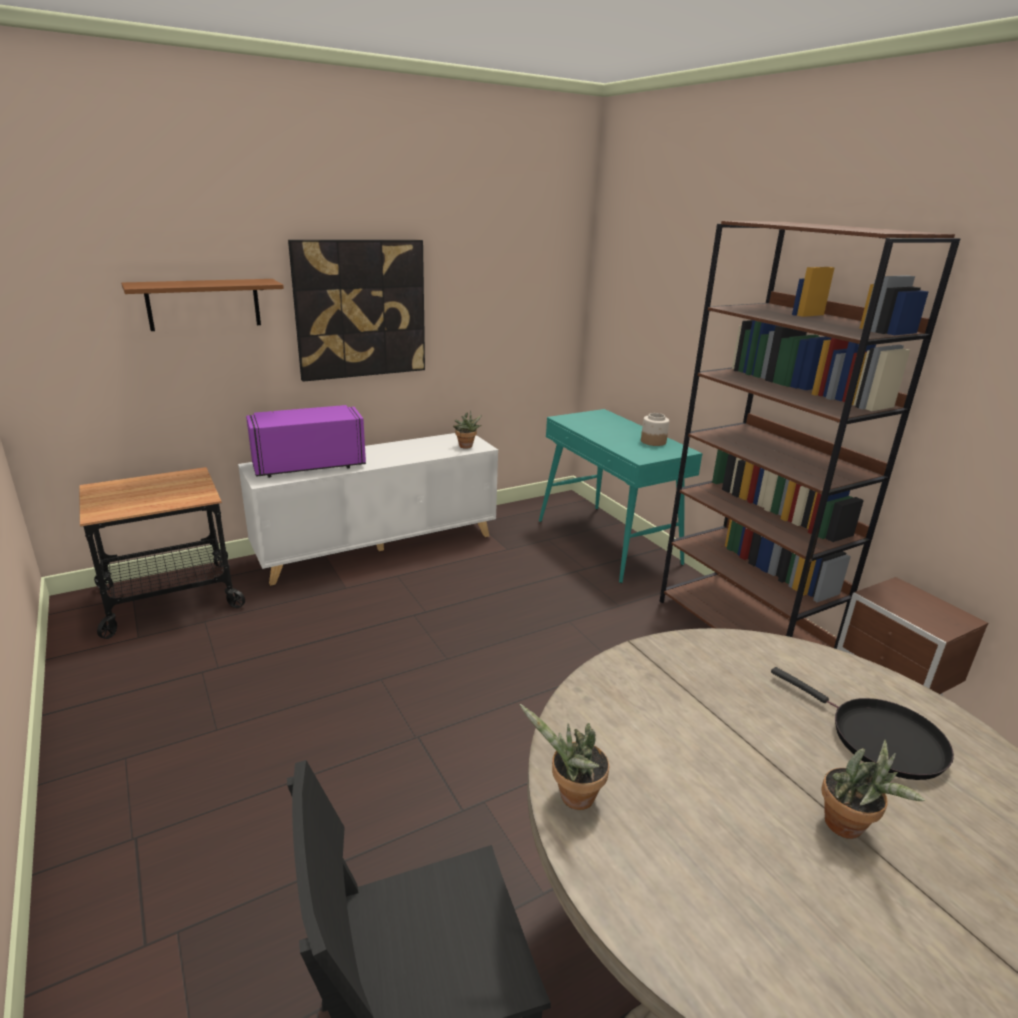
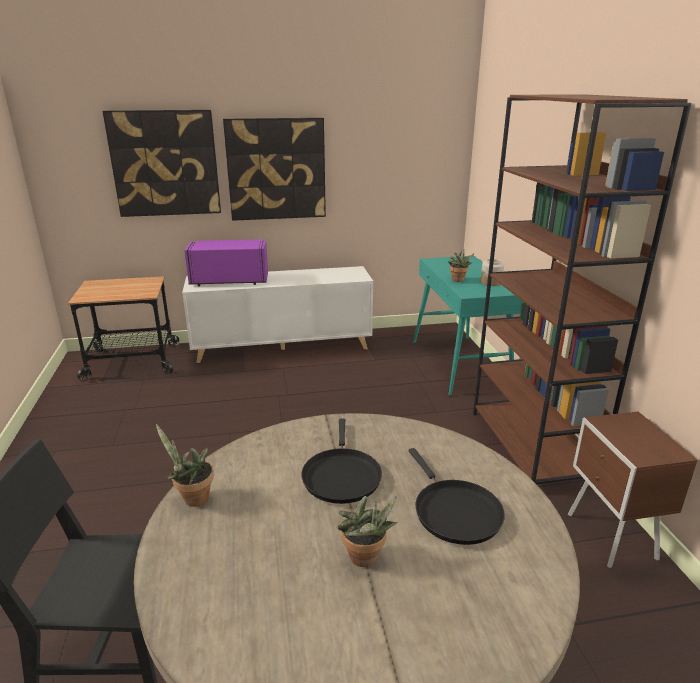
camera: 20 degrees right, 0 degrees up
(204, 304) = (165, 163): brown shelf -> picture
(466, 447) = (350, 277): potted plant -> potted plant (458, 281)
(721, 721) = (341, 475): none -> black frying pan

